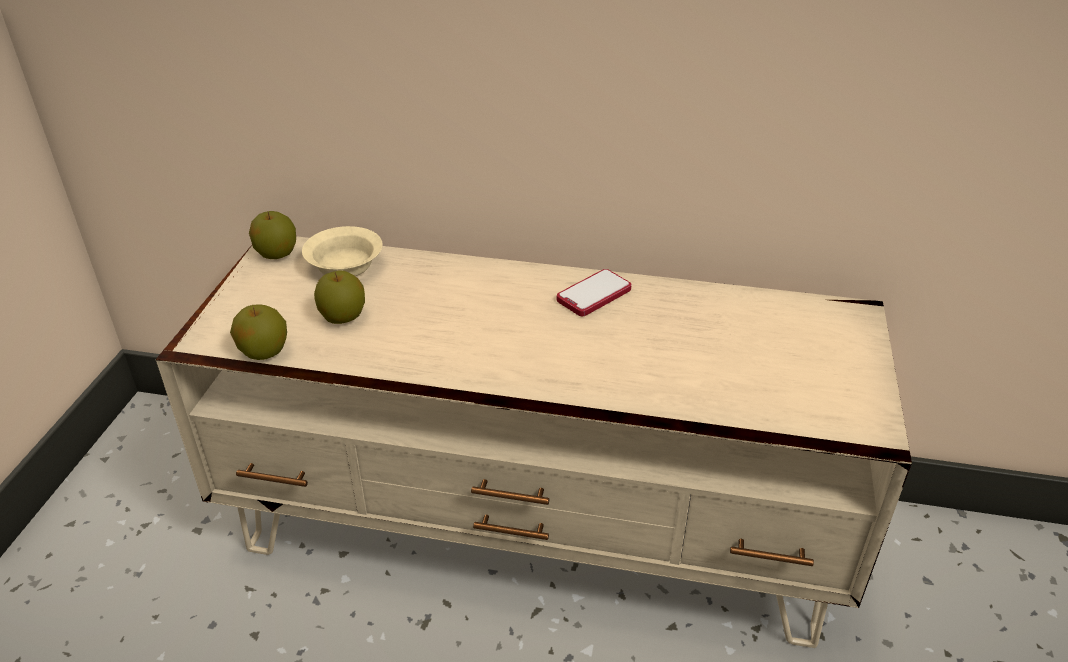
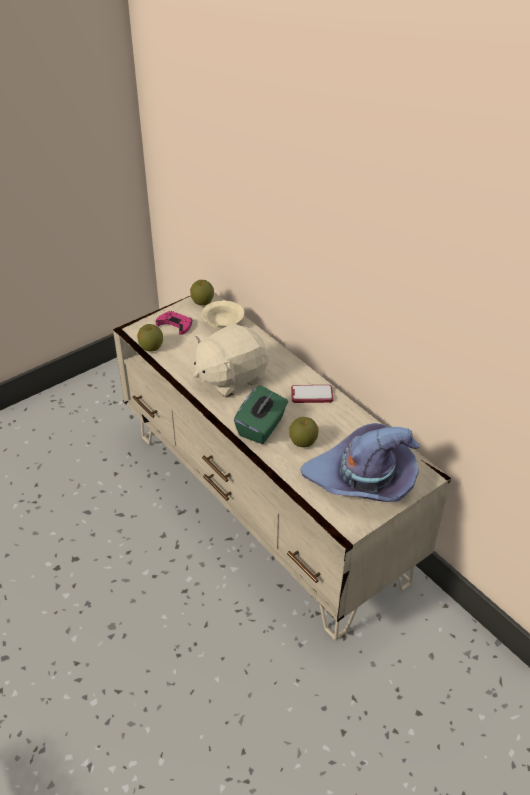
camera: 40 degrees right, 5 degrees up
(267, 302) = (175, 324): none -> pink game controller
(343, 317) = (196, 347): apple -> apple (303, 442)
(450, 330) = (230, 377): none -> beige plush toy
(584, 371) = (261, 427): none -> green tissue box
(801, 361) = (363, 480): none -> purple hat

